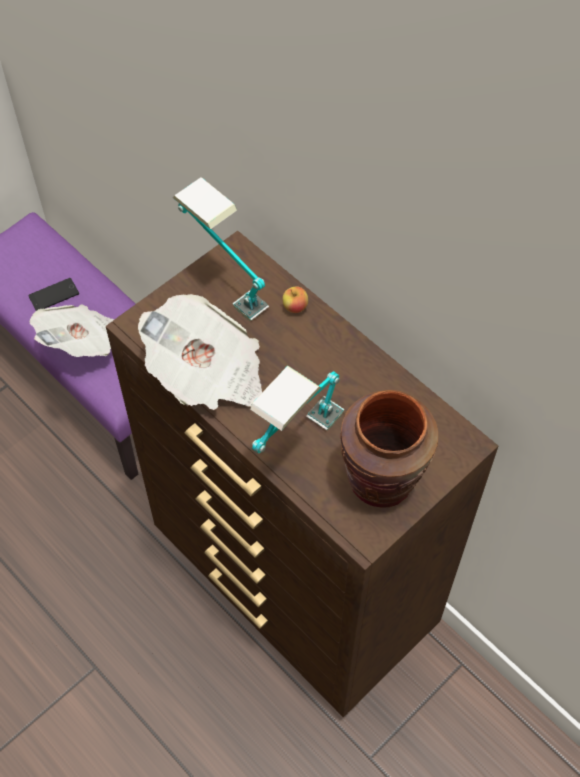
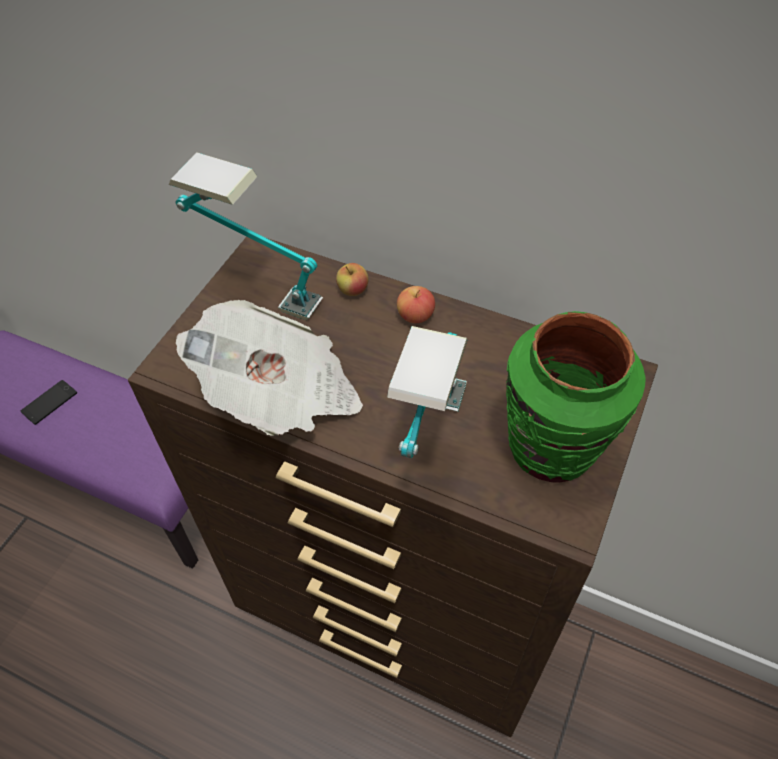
camera: 20 degrees left, 5 degrees down
(84, 343) = (99, 440): newspaper -> none
(333, 344) = (415, 316): none -> apple
(381, 481) = (552, 449): brown vase -> green vase

